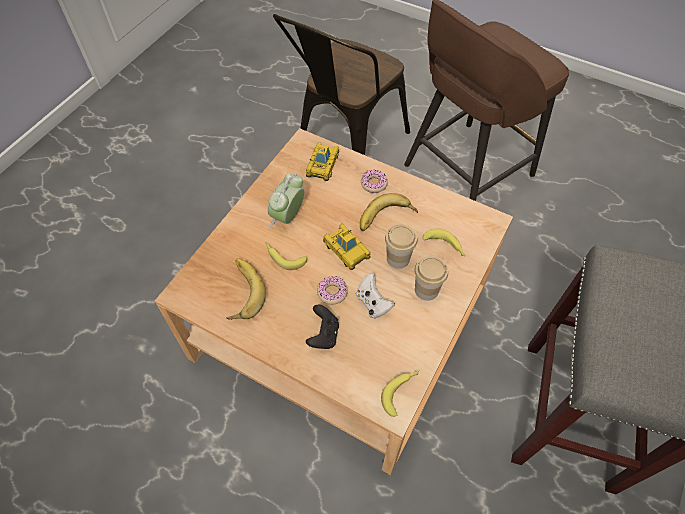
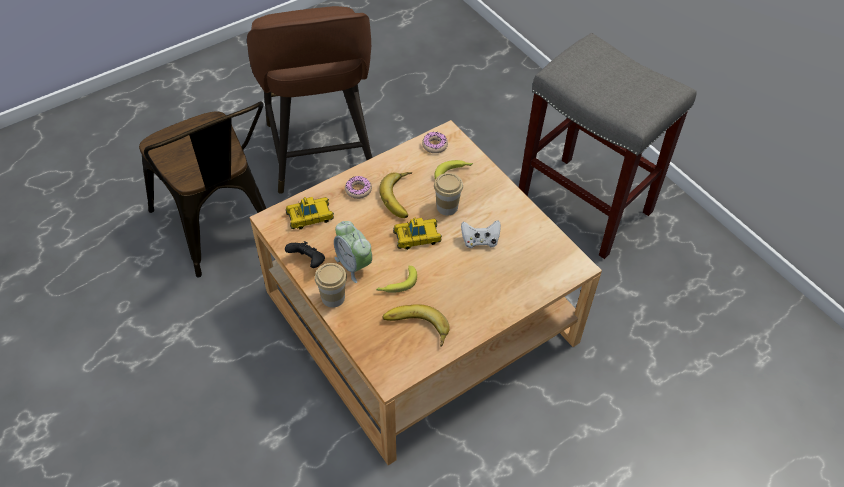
camera: 65 degrees left, 5 degrees down
(323, 165) = (310, 216): toy car -> toy car turned 120 degrees clockwise
(323, 335) = (492, 285): black game controller -> black game controller (308, 261)
(332, 292) = (454, 263): donut -> donut (435, 145)
(401, 392) = (566, 255): banana -> none
(426, 290) = (487, 202): cup -> cup (333, 297)

